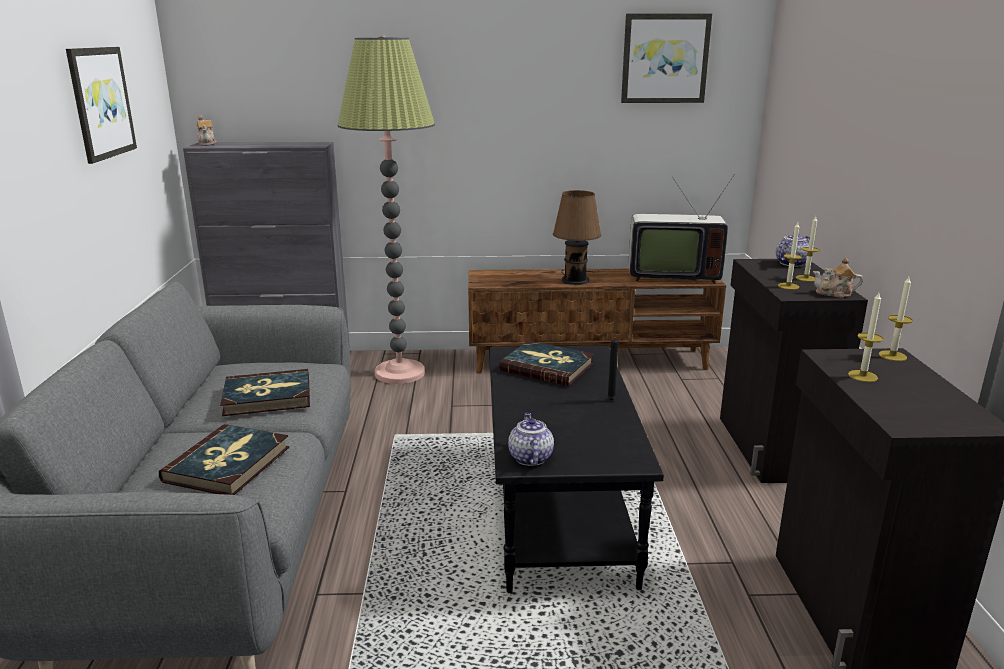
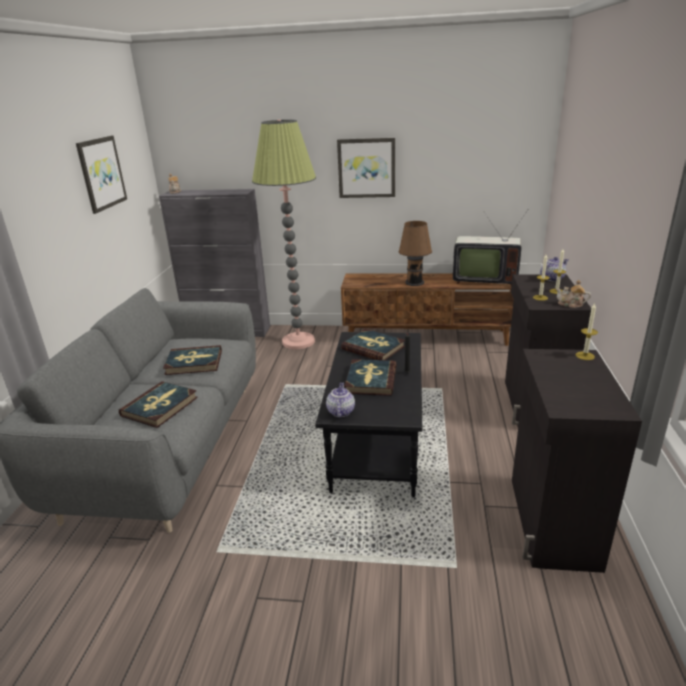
camera: 10 degrees right, 5 degrees up
(559, 411) = (370, 380): none -> book
(665, 58) = (481, 125): picture -> picture (366, 168)
(862, 376) = (554, 371): candle -> none

